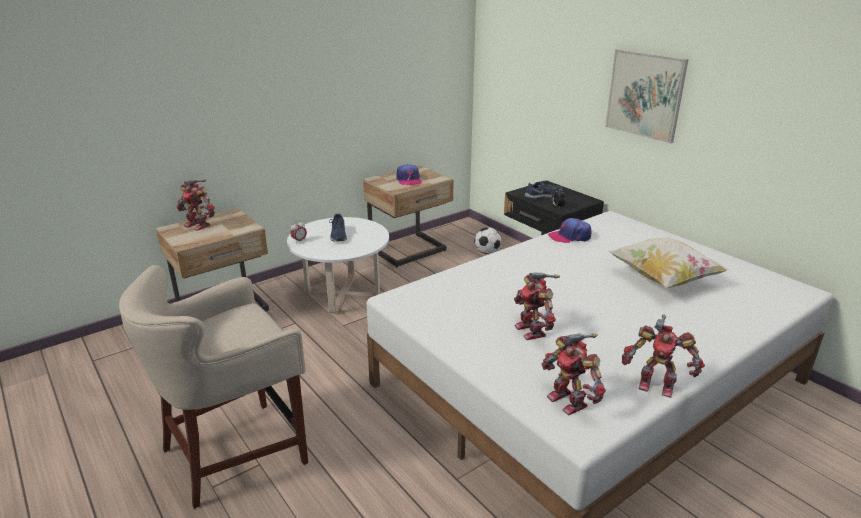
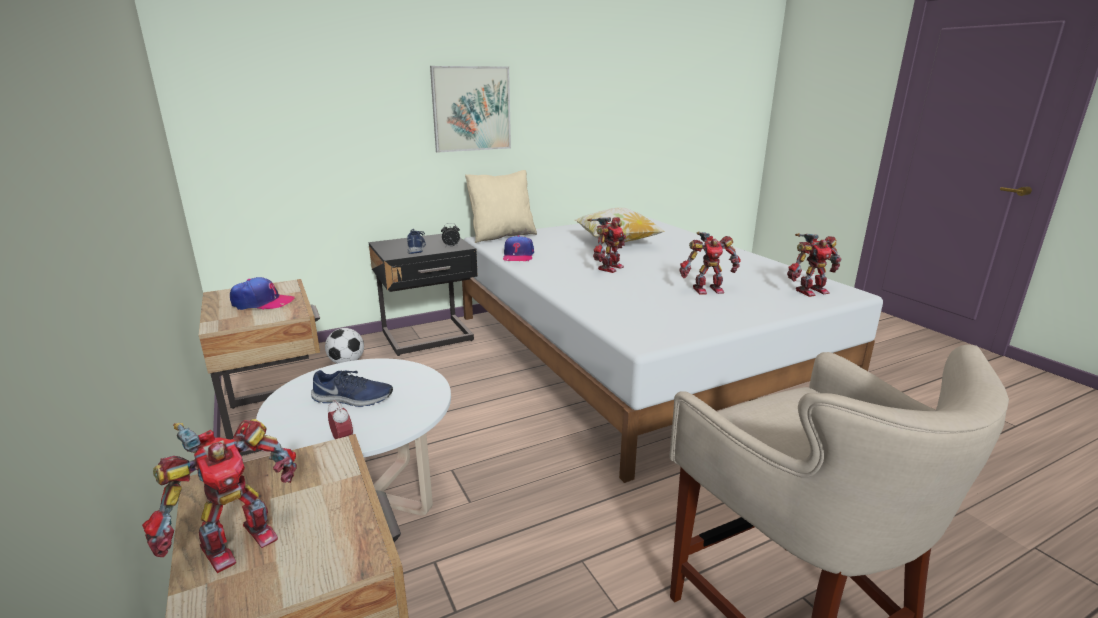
camera: 80 degrees left, 5 degrees down
(628, 223) = (502, 236): none -> beige pillow
(656, 384) = (774, 266): toy robot -> toy robot (608, 268)

